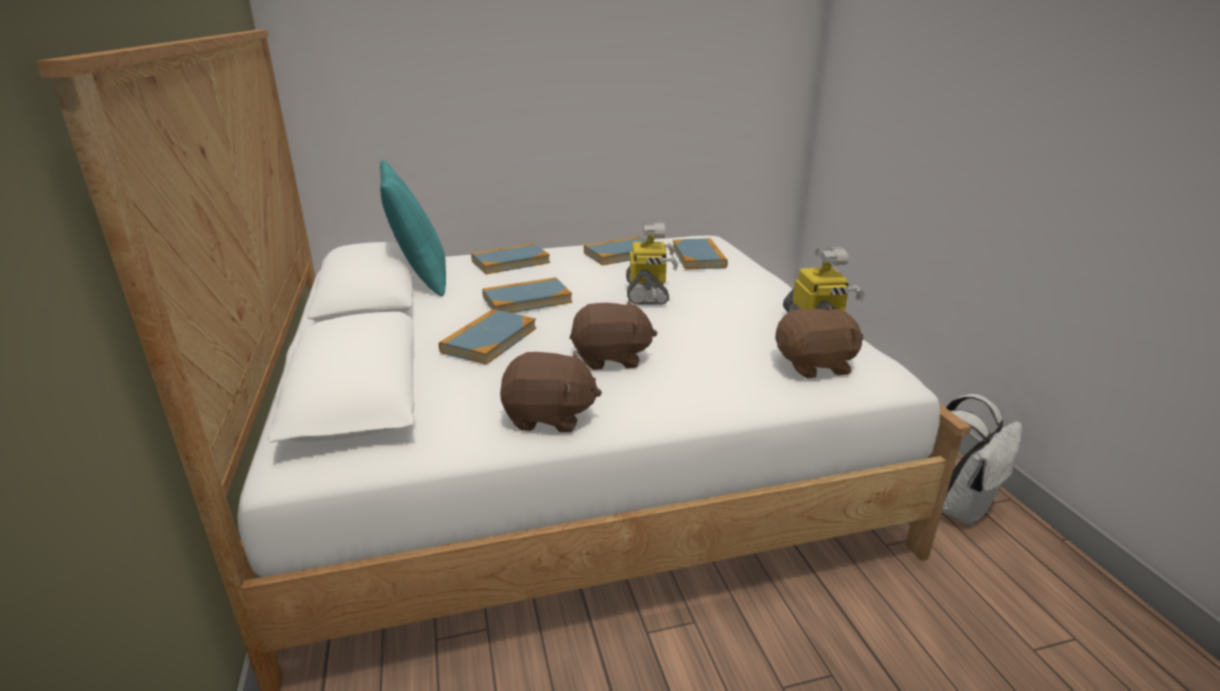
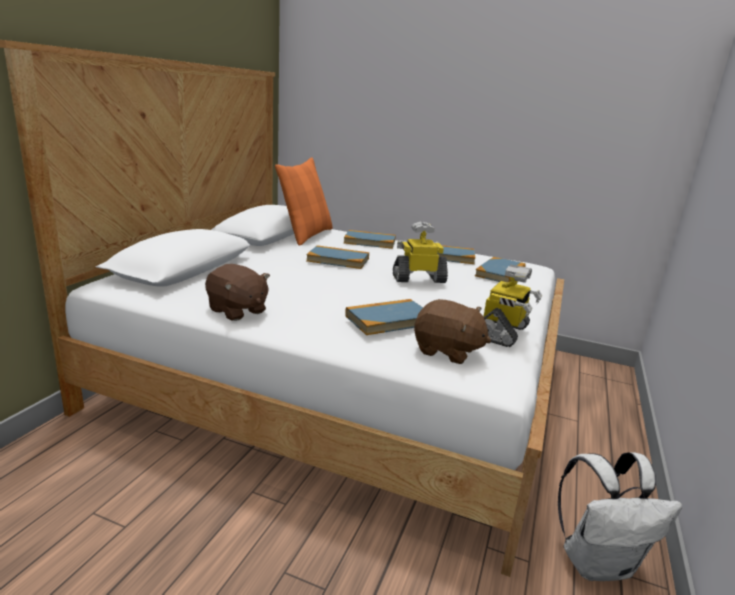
camera: 35 degrees right, 5 degrees down
(420, 278) = (306, 235): turquoise pillow -> orange pillow
(489, 340) = (280, 270): book -> book (388, 320)
(611, 358) = (324, 300): brown plush toy -> none
(648, 292) = (418, 278): toy robot -> toy robot turned 135 degrees counterclockwise

